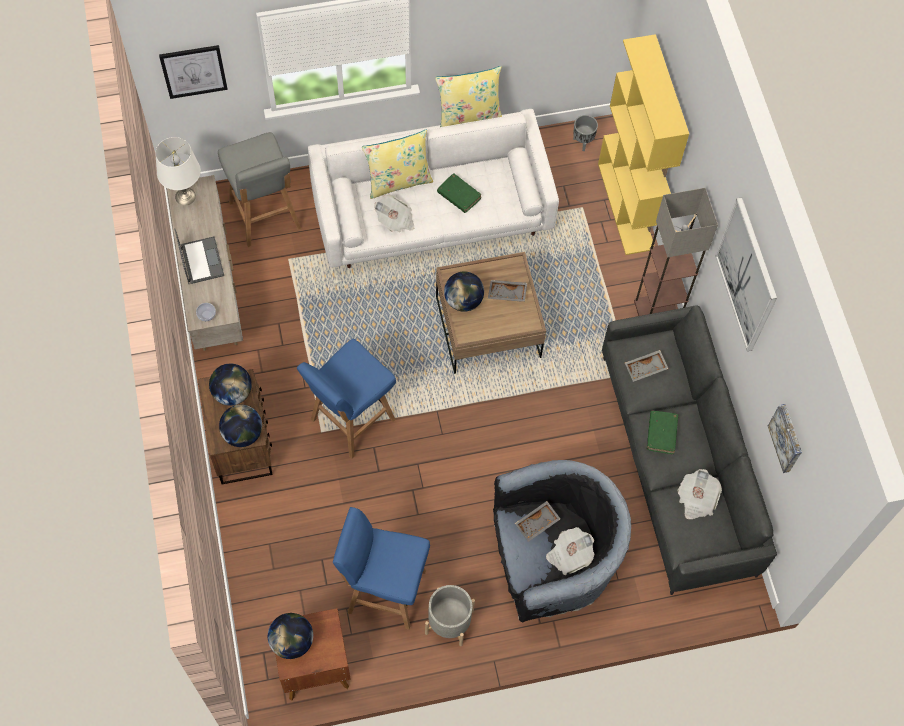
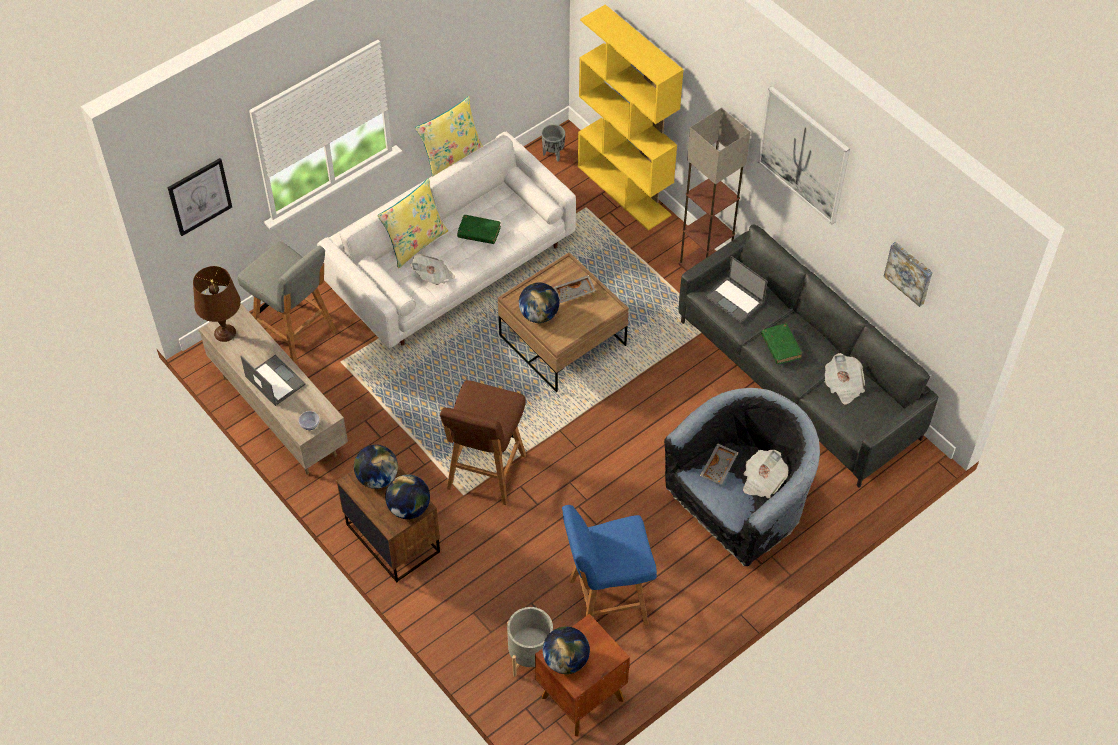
camera: 25 degrees left, 10 degrees down
(185, 196) = (225, 333): white table lamp -> brown table lamp
(351, 421) = (485, 473): blue stool -> brown stool
(449, 622) = (680, 601): grey planter -> grey planter (530, 655)
(646, 369) = (735, 300): grey tray -> laptop

